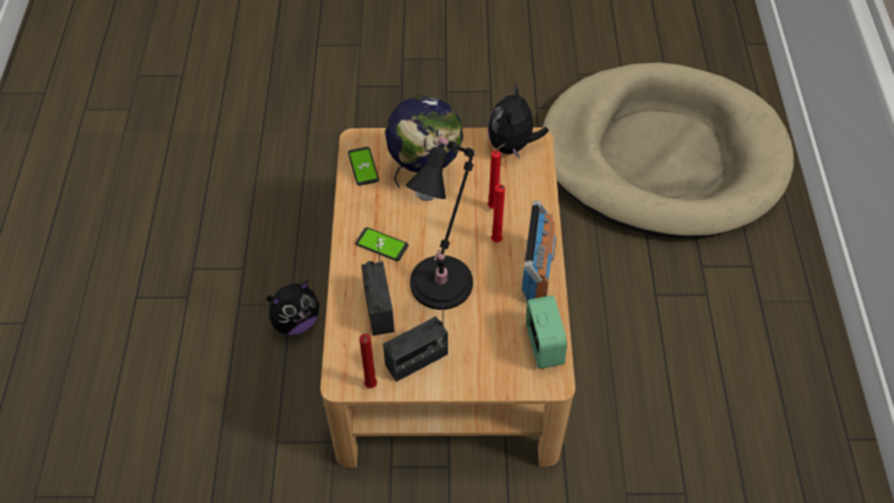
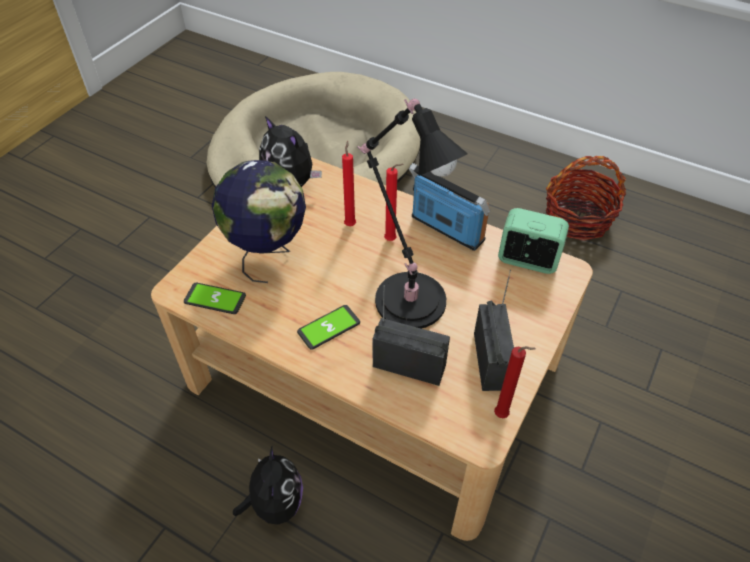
camera: 60 degrees left, 5 degrees down
(759, 417) = (577, 218): none -> basket

